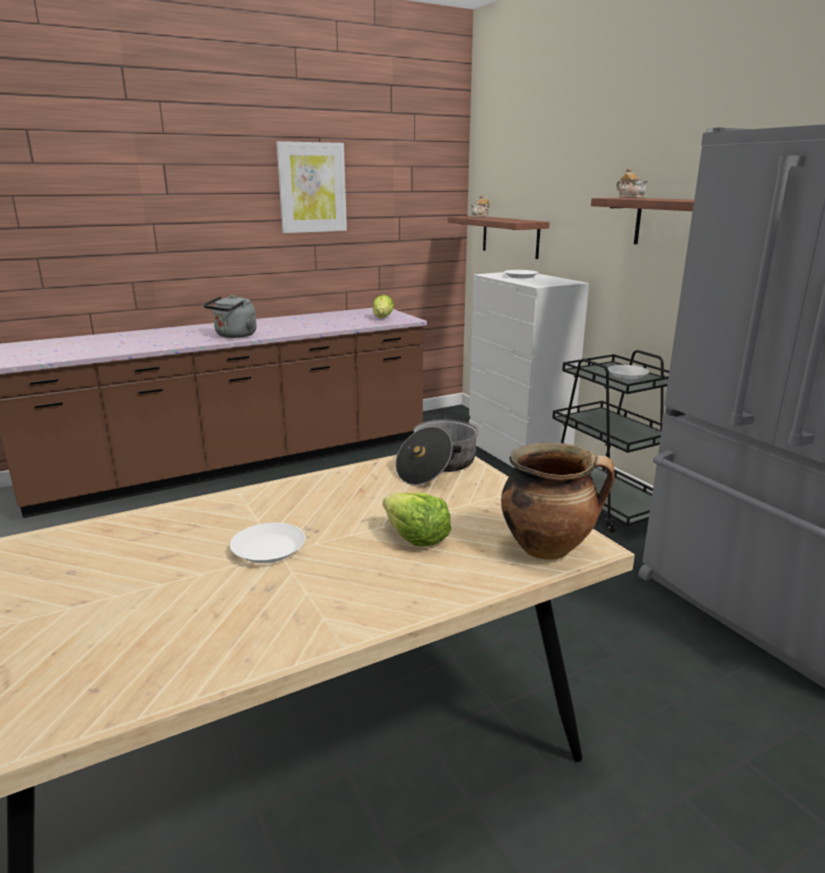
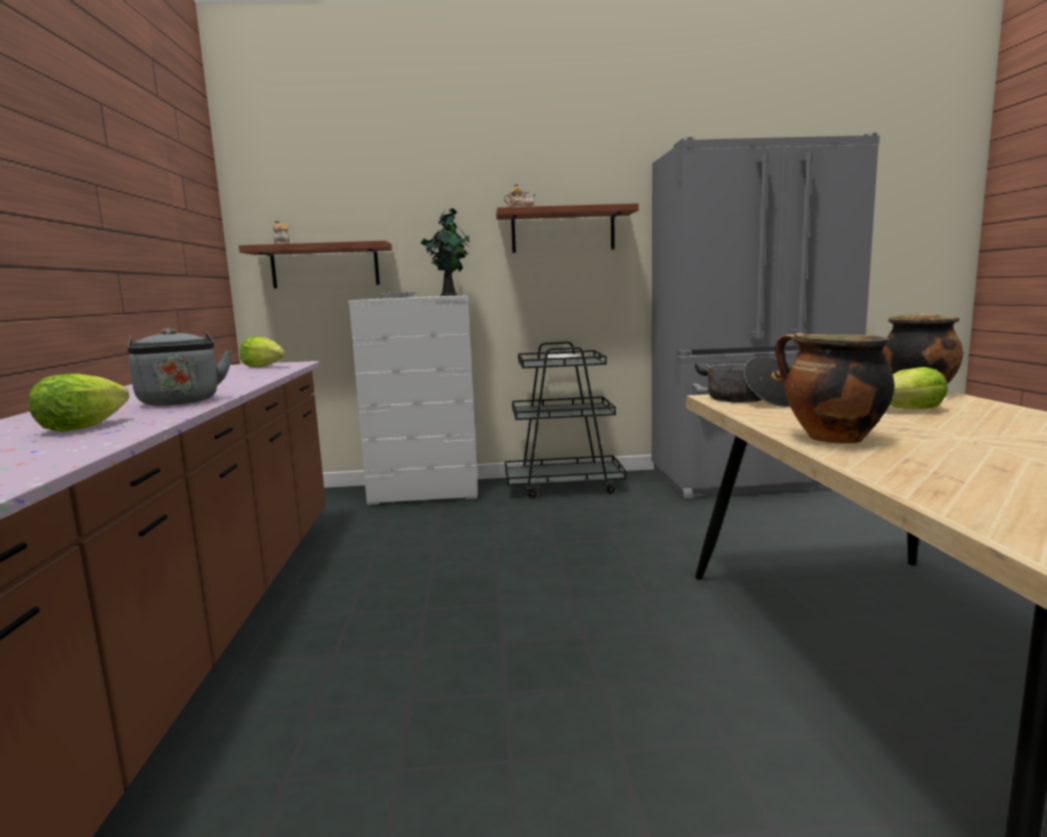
camera: 65 degrees left, 10 degrees down
(166, 339) = (81, 428): none -> lettuce
(263, 500) = (831, 439): none -> cooking pot
(268, 549) = (958, 439): white plate -> none
(312, 188) = (107, 179): picture -> none
(557, 282) = (449, 295): none -> potted plant

